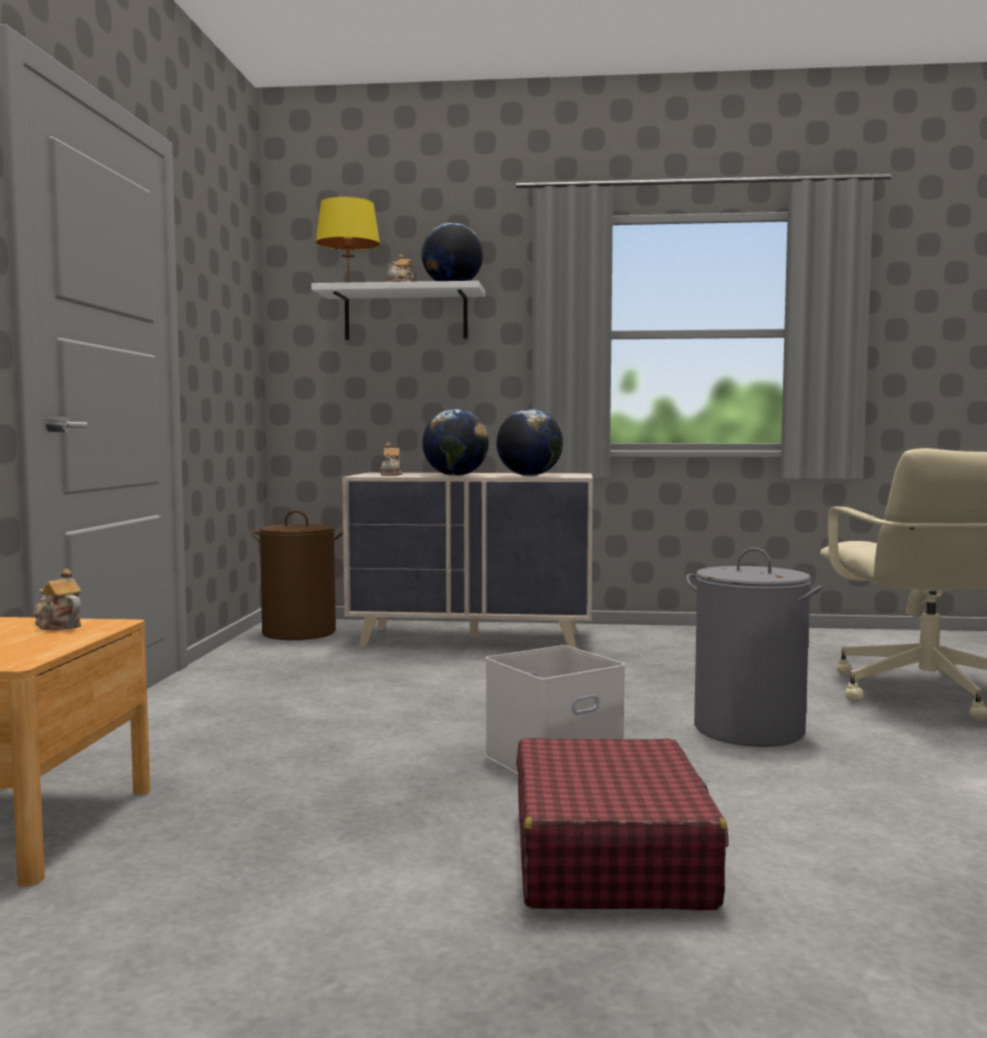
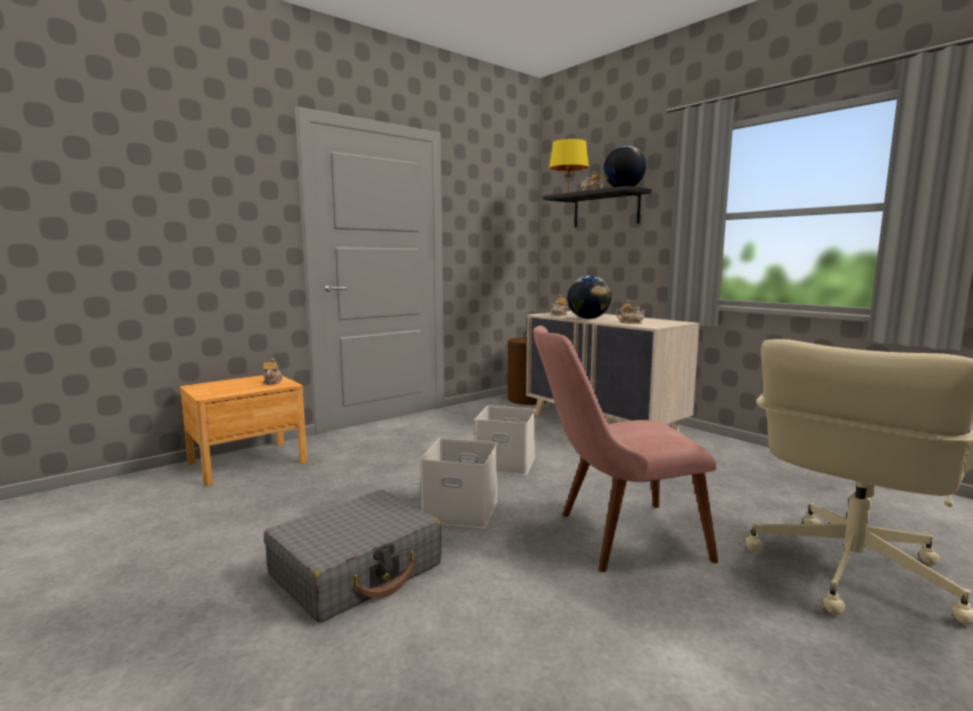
camera: 45 degrees right, 5 degrees up
(406, 315) = (606, 209): white shelf -> black shelf
(470, 702) = (507, 463): none -> white storage box
(529, 475) = (630, 322): globe -> teapot
(610, 855) = (357, 570): red suitcase -> grey suitcase
(747, 729) = (613, 537): grey laundry basket -> pink chair

